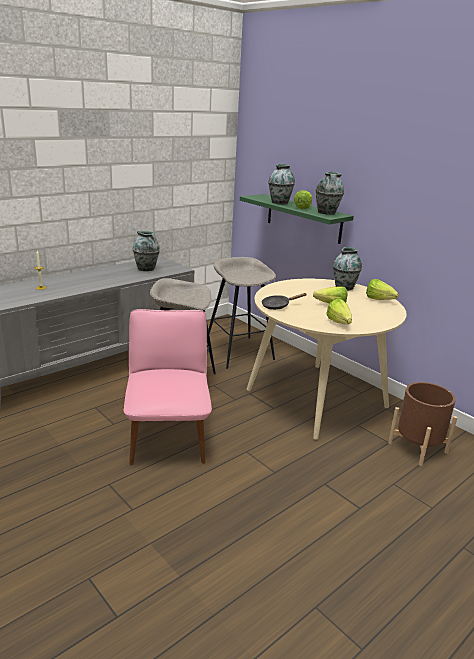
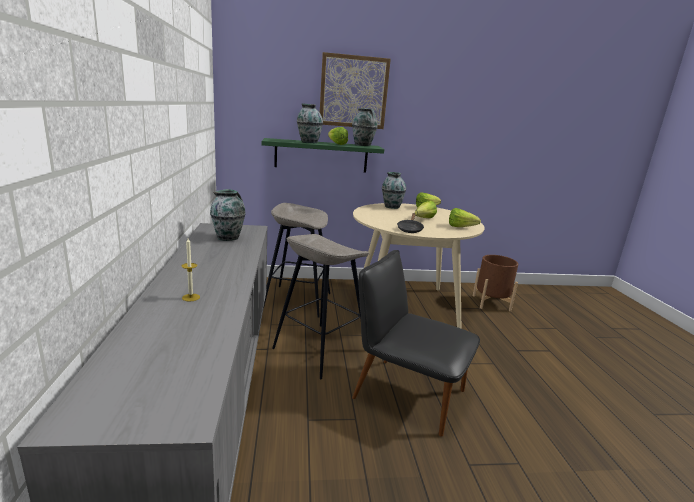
camera: 55 degrees left, 5 degrees down
(168, 437) = (409, 394): pink chair -> black chair
(335, 152) = (354, 91): none -> picture

